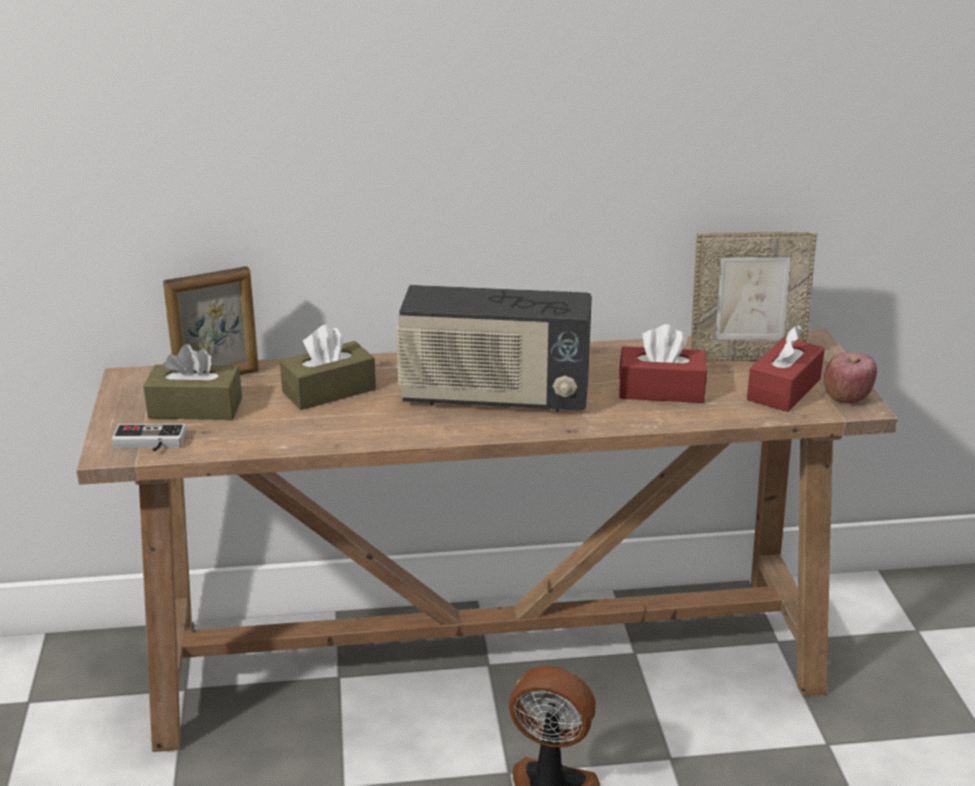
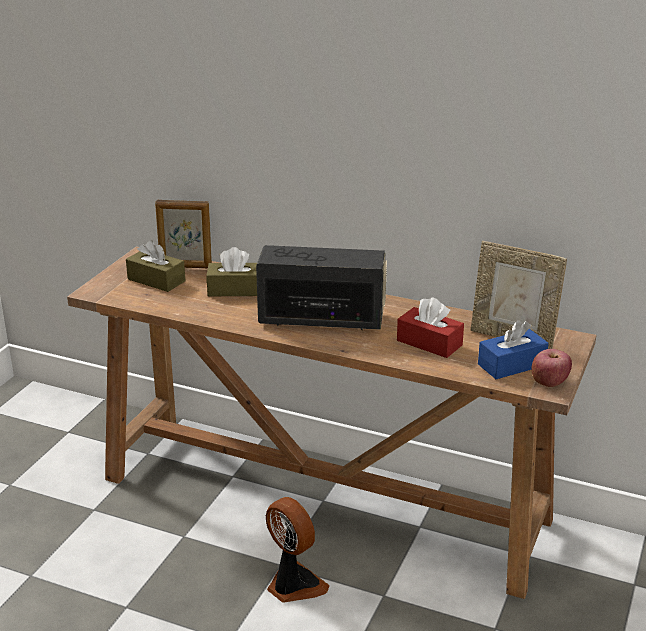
camera: 30 degrees right, 0 degrees up
(148, 444) = (113, 293): game controller -> none
(494, 397) = (322, 319): radio -> radio turned 150 degrees clockwise
(784, 389) = (511, 365): red tissue box -> blue tissue box

